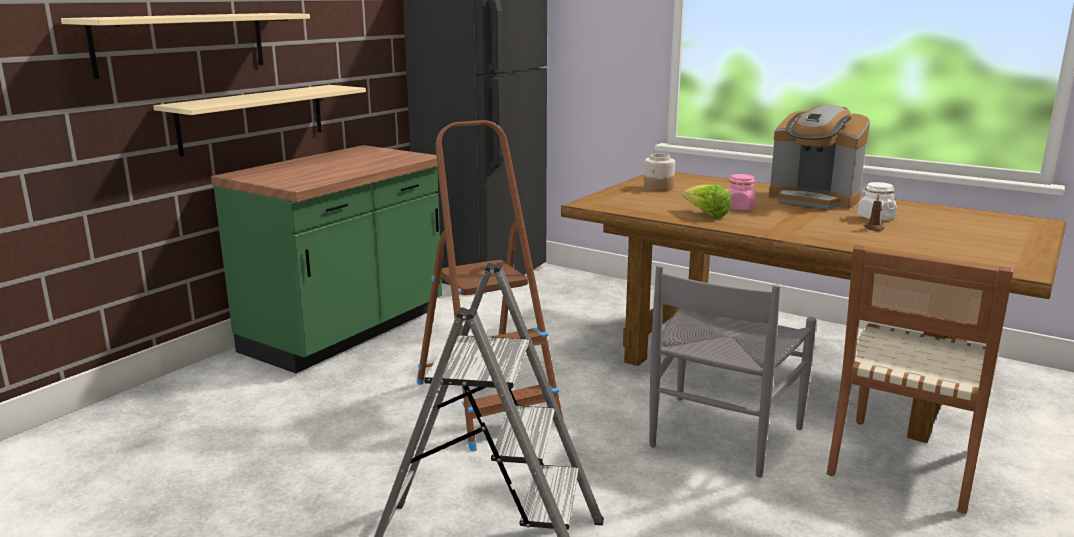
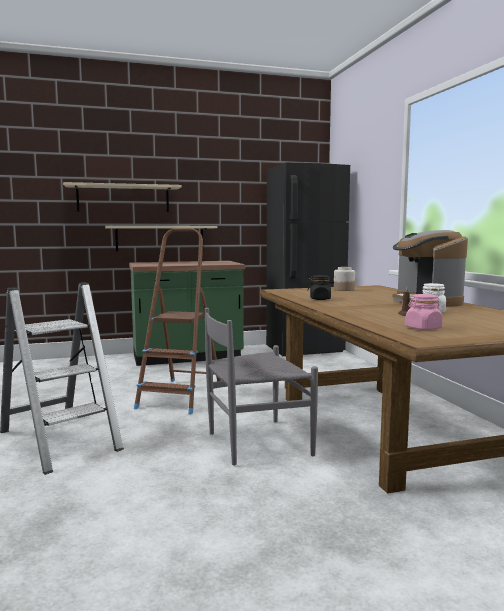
camera: 40 degrees right, 10 degrees down
(706, 215) = (320, 299): lettuce -> black jar
(739, 208) = (355, 299): pink jar -> pink jar (423, 328)
(902, 467) = (335, 496): chair -> none

